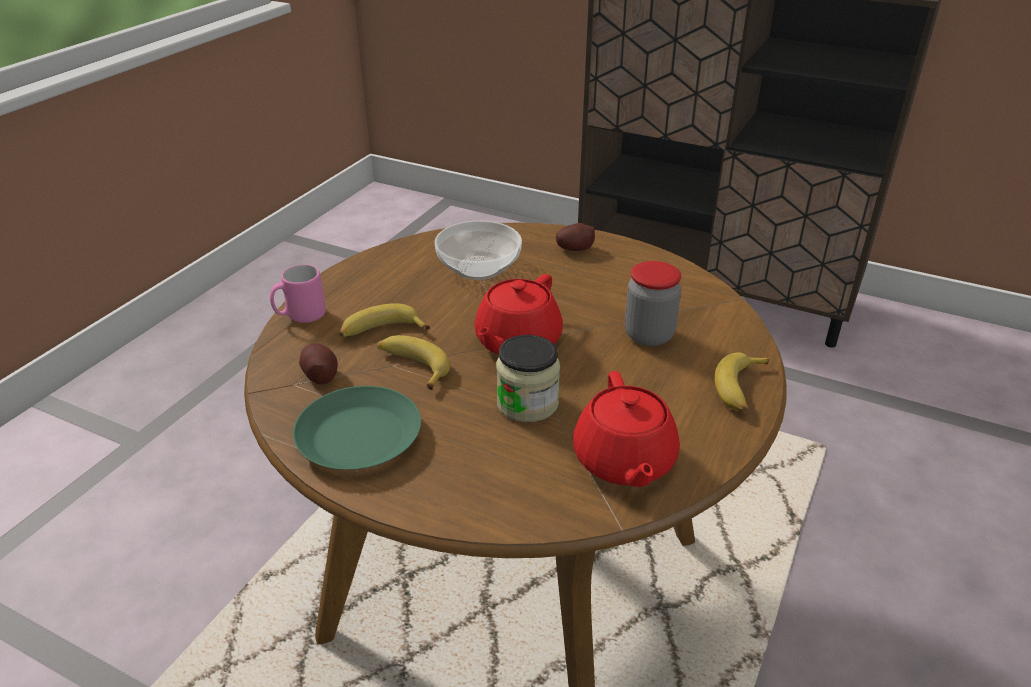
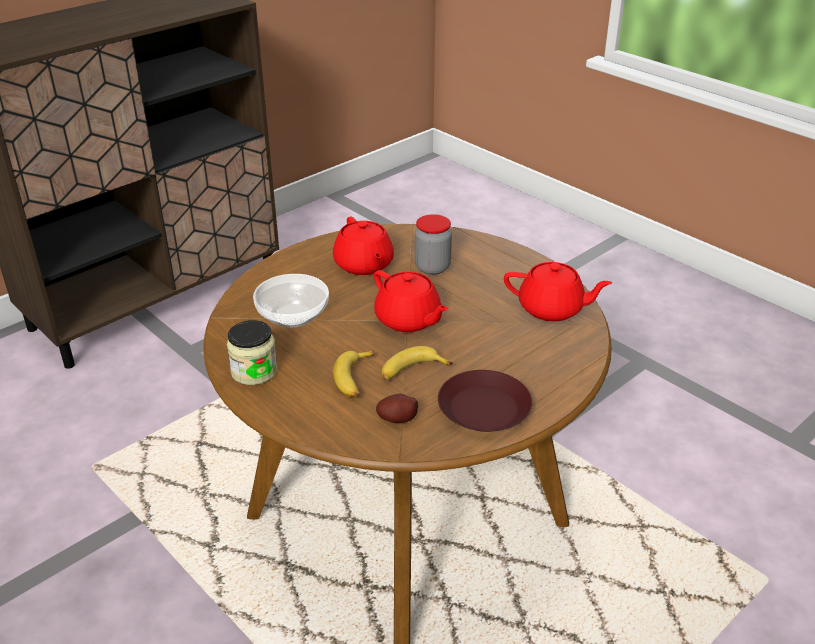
camera: 70 degrees left, 0 degrees up
(300, 316) = (302, 420): pink mug -> none
(358, 437) = (483, 409): green plate -> brown plate
(527, 403) = (480, 330): jar -> jar (254, 371)
(574, 249) = (299, 267): potato -> none
(612, 286) = (363, 265): none -> red teapot
(741, 389) = (505, 253): banana -> none

